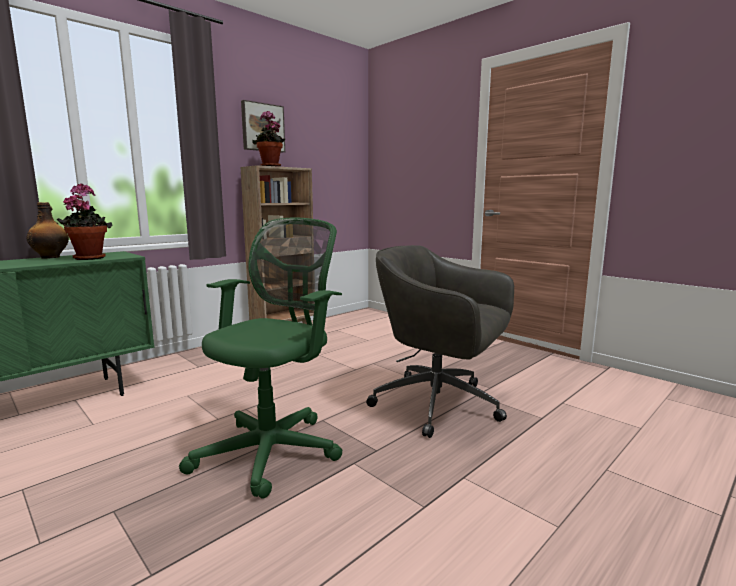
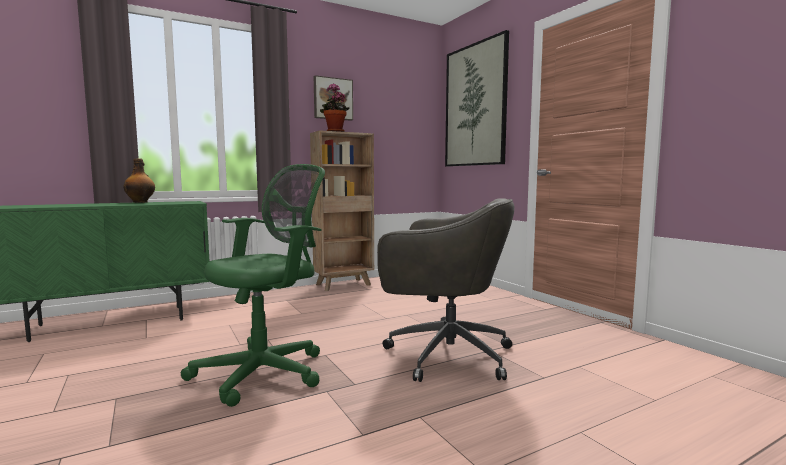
camera: 15 degrees right, 5 degrees down
(90, 258) = (165, 203): potted plant -> none
(411, 140) = (475, 105): none -> picture
(440, 405) = (444, 355): grey office chair -> grey office chair turned 150 degrees clockwise

